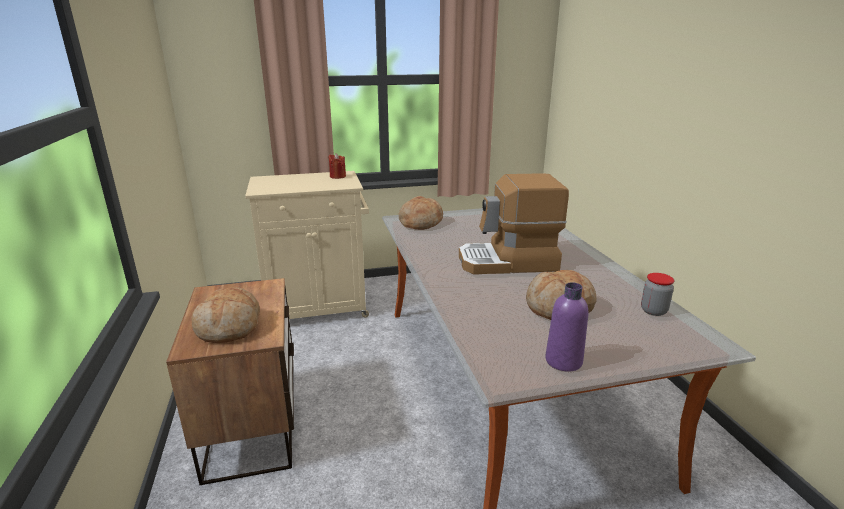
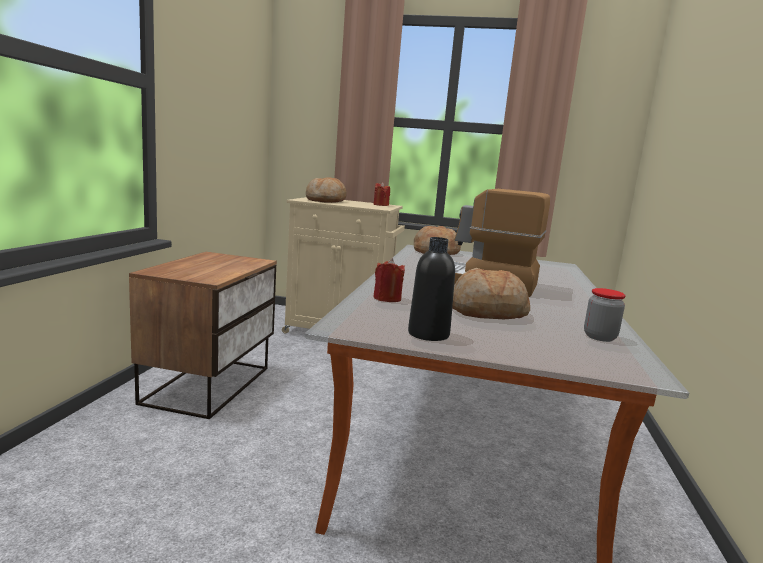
camera: 25 degrees right, 10 degrees down
(229, 327) = (195, 270): bread -> bread (326, 201)
(477, 319) = (387, 298): none -> red candle
(563, 361) = (428, 334): purple bottle -> black bottle

